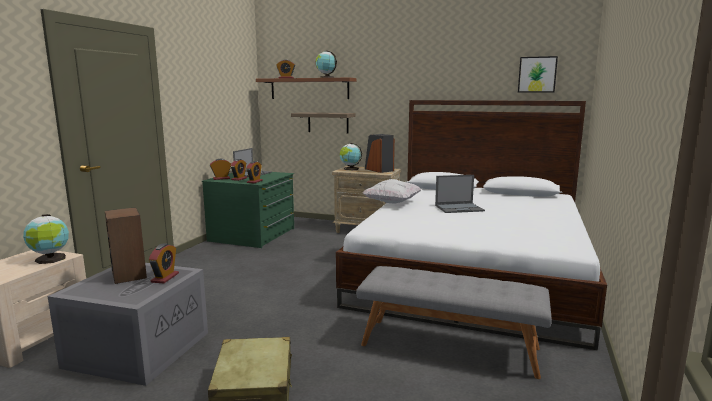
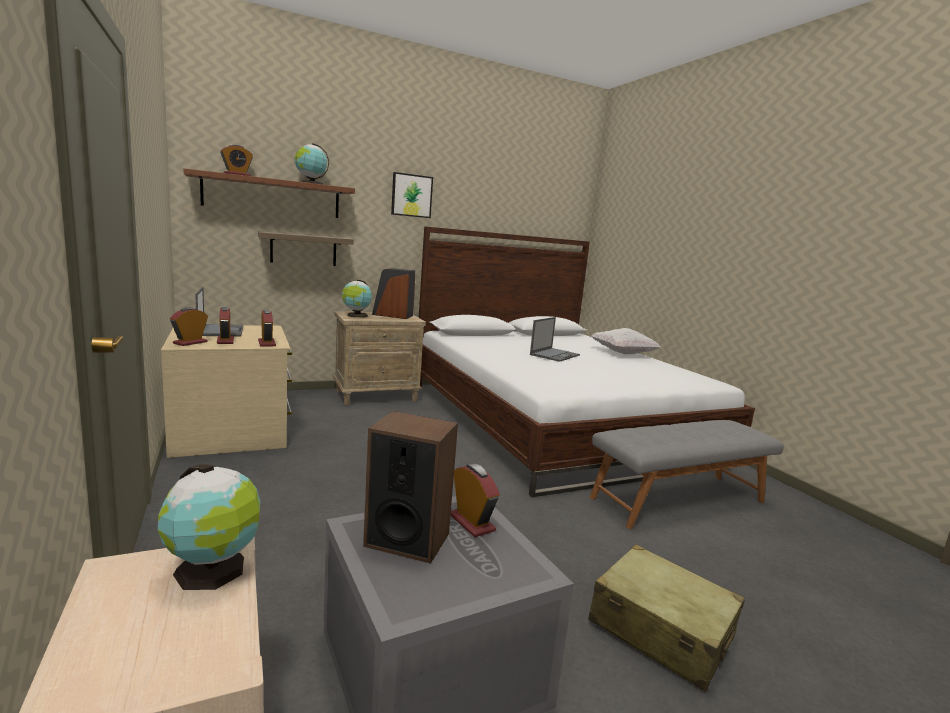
camera: 45 degrees left, 0 degrees up
(253, 235) = (232, 430): green dresser -> beige dresser
(392, 203) = (480, 356): white pillow -> white pillow (623, 354)
(537, 74) = (548, 211): picture -> picture (411, 195)

